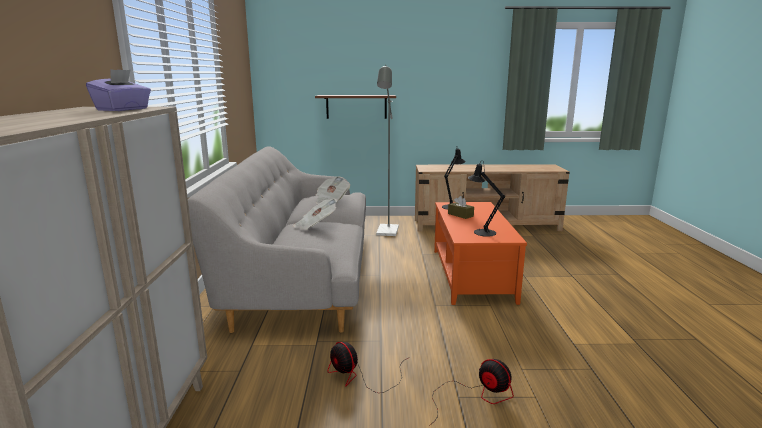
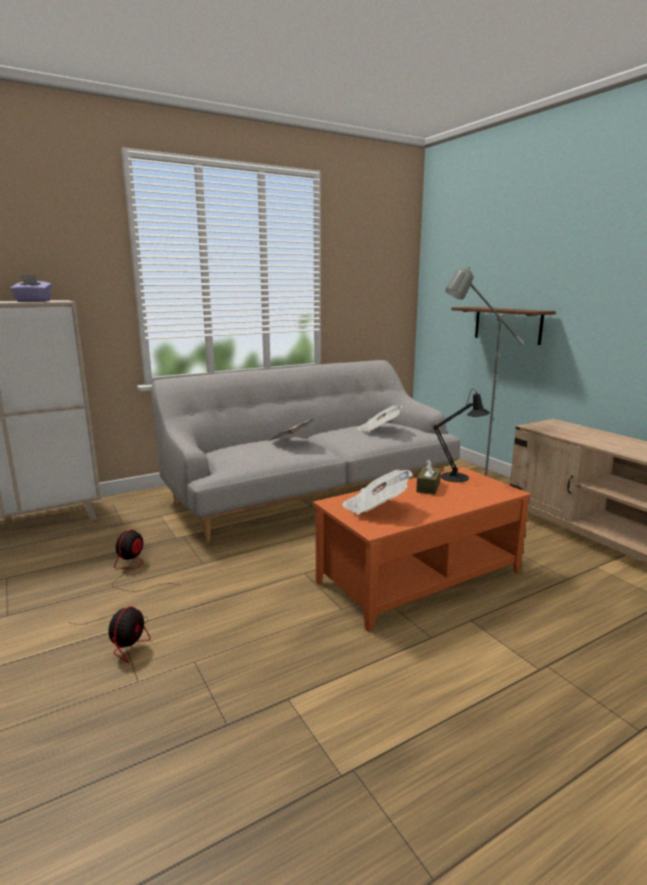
camera: 60 degrees right, 0 degrees up
(482, 232) = (375, 508): black table lamp -> newspaper

